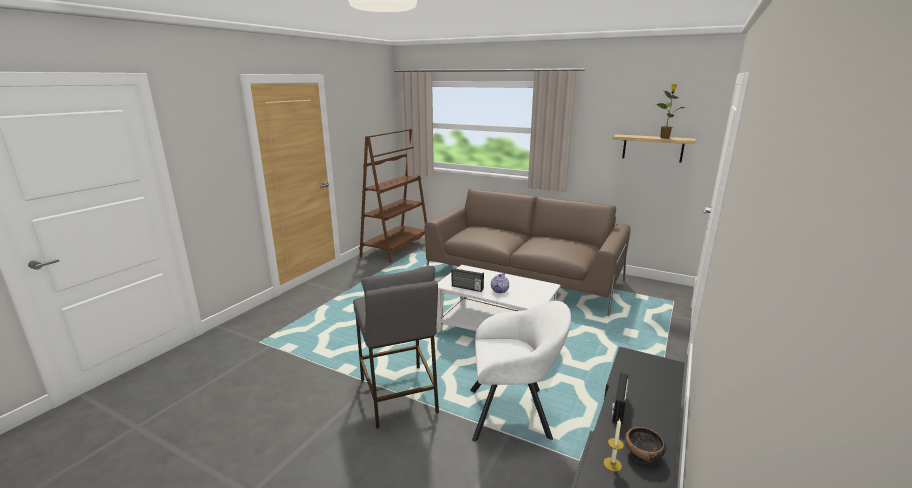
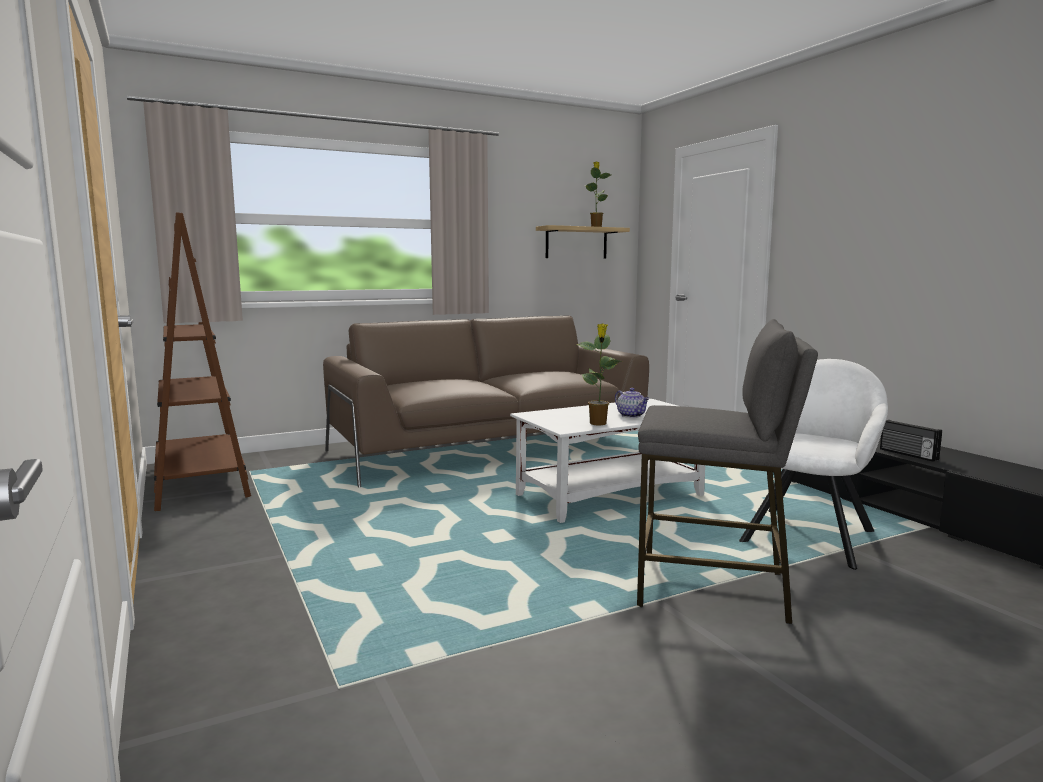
camera: 55 degrees left, 10 degrees down
(467, 288) = (598, 423): radio -> potted plant
(612, 464) = (1008, 477): candle -> none
(643, 454) = (992, 465): bowl -> none

